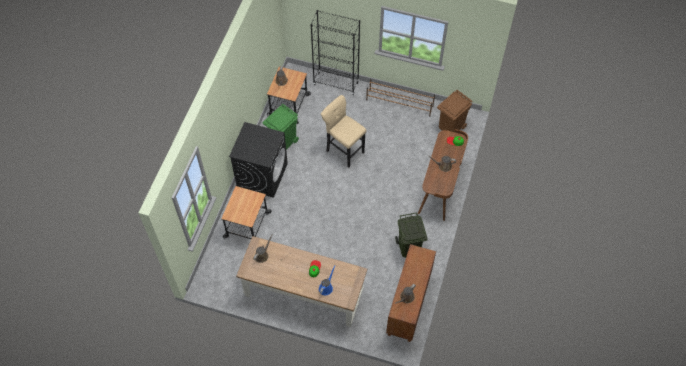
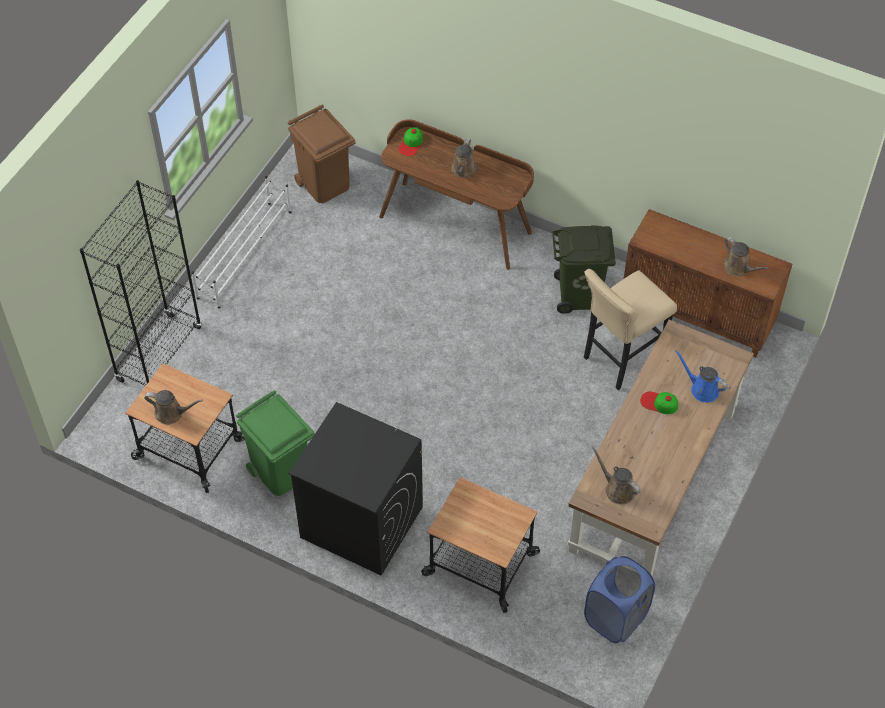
camera: 80 degrees left, 5 degrees down
(227, 283) = (615, 618): none -> blue laundry basket
(344, 150) = (335, 365): beige stool -> beige stool (620, 360)
(399, 103) = (245, 254): brown shoe rack -> white shoe rack

